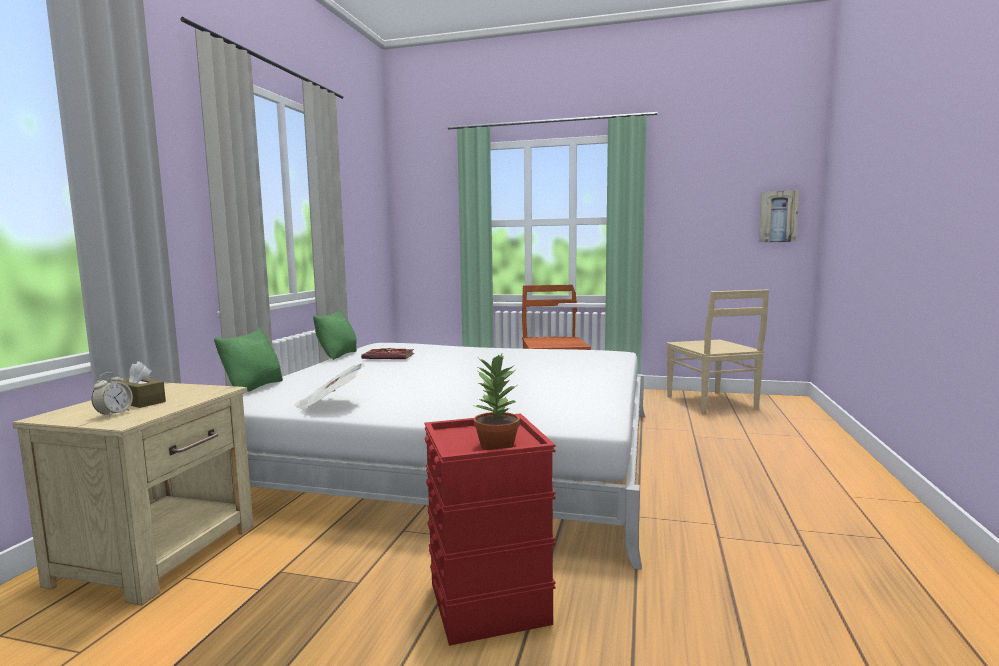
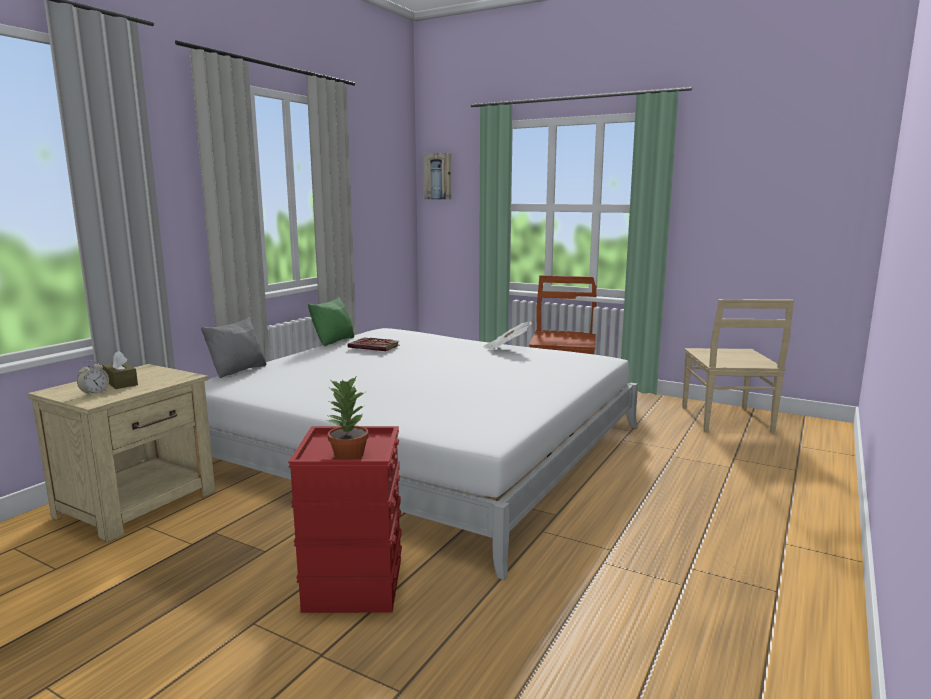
camera: 15 degrees right, 5 degrees up
(253, 387) = (238, 370): green pillow -> grey pillow
(329, 405) = (281, 395): newspaper -> newspaper (506, 348)
(777, 217) = (831, 211): picture -> picture (438, 176)

